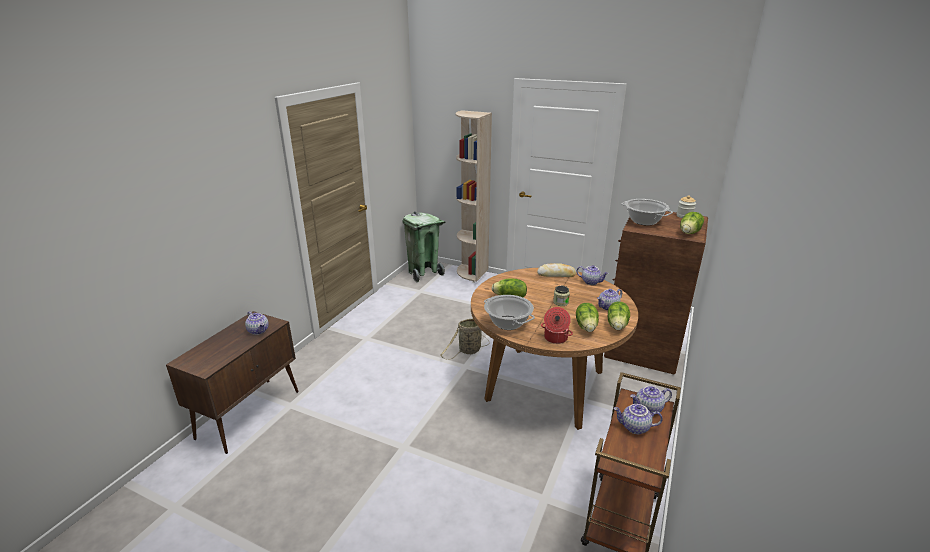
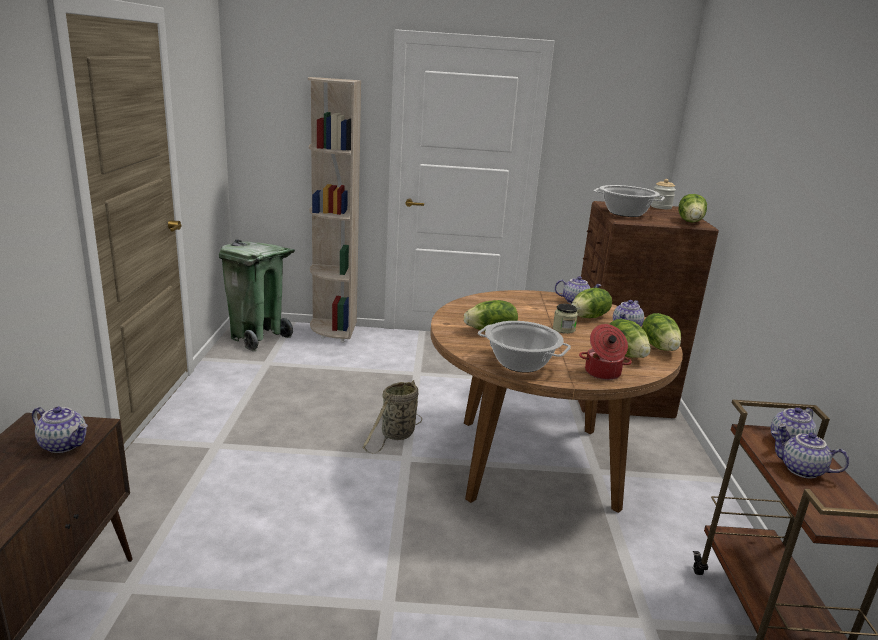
camera: 25 degrees left, 5 degrees down
(556, 274) = (524, 297): bread -> none
(588, 295) = (589, 317): none -> lettuce
(635, 428) = (801, 470): teapot -> teapot turned 45 degrees clockwise

